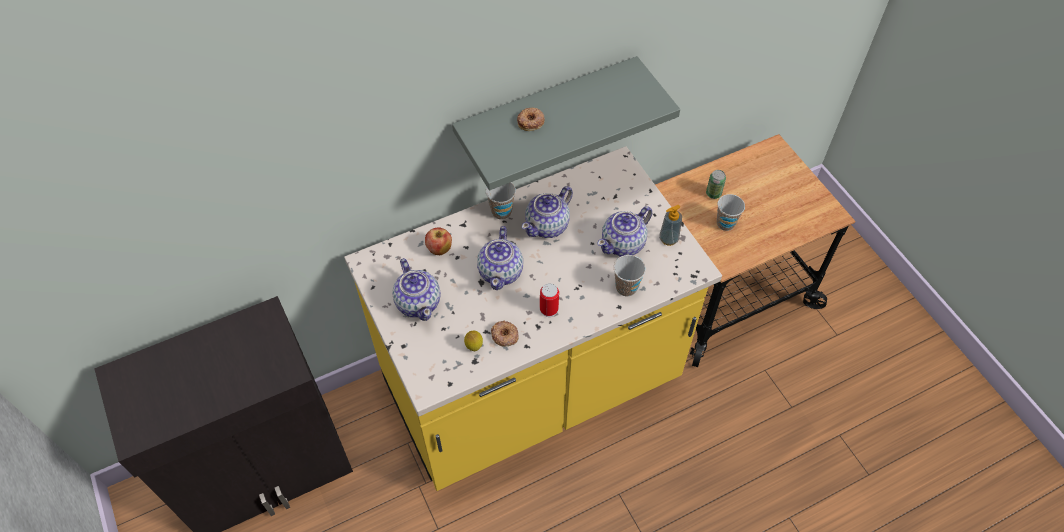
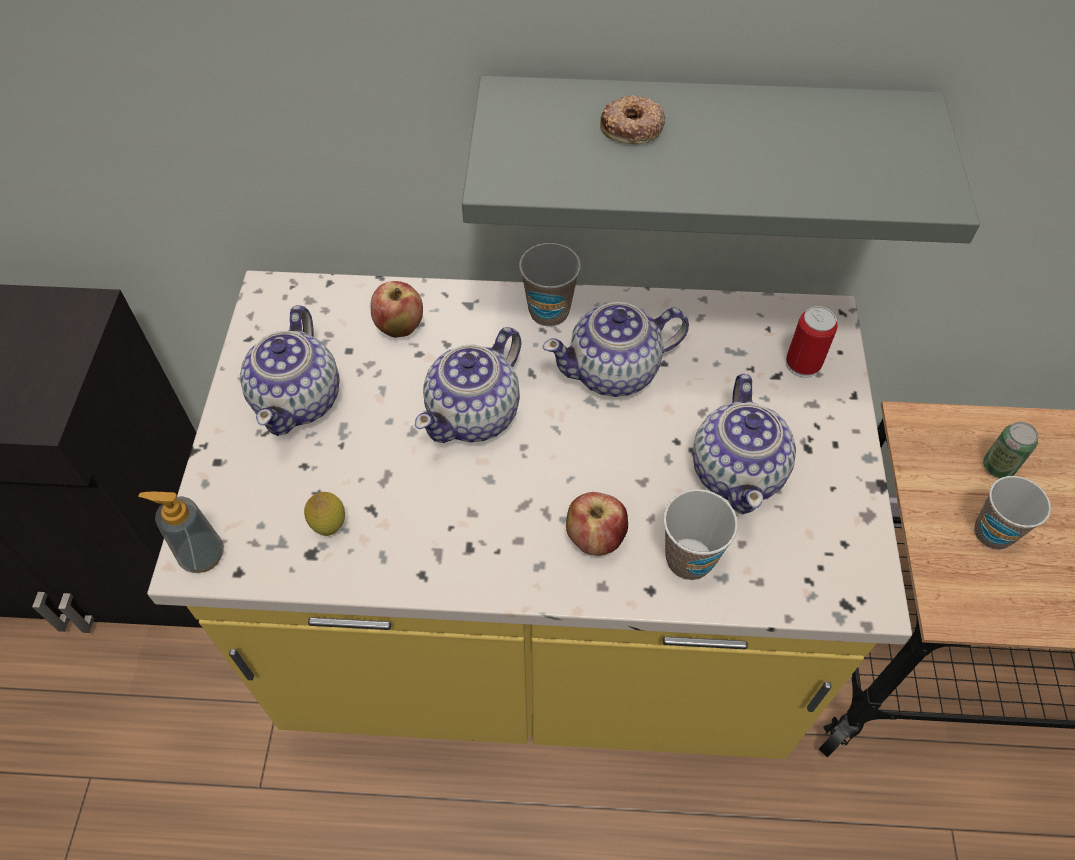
camera: 30 degrees right, 0 degrees up
(504, 335) = (397, 533): donut -> none
(549, 309) = (511, 526): can -> can (803, 364)
(585, 298) = (595, 539): none -> apple
(623, 244) = (738, 471): teapot -> teapot turned 75 degrees counterclockwise
(668, 239) = (836, 504): soap dispenser -> soap dispenser (202, 556)

